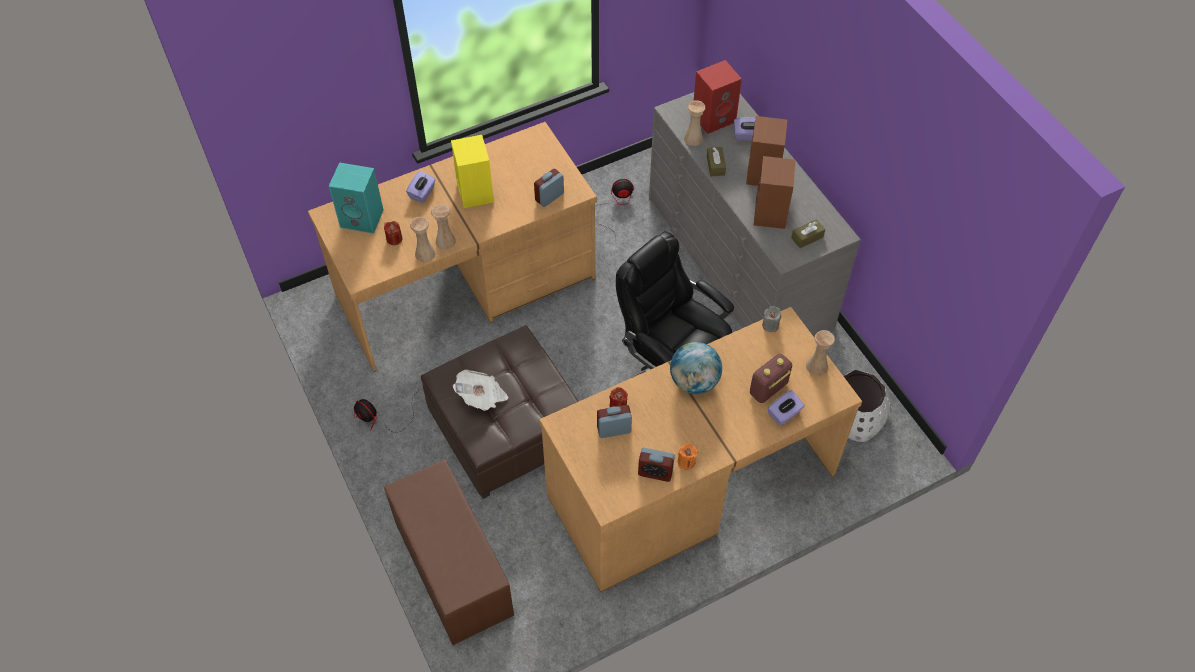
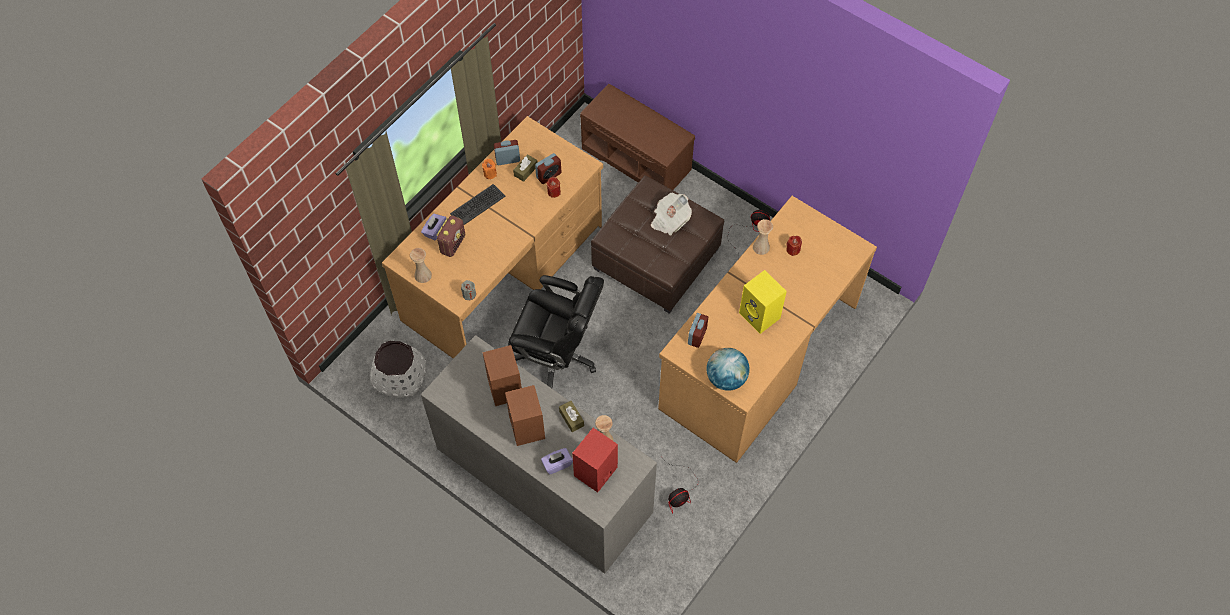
camera: 155 degrees right, 5 degrees up
(363, 218) = (829, 257): turquoise speaker -> none
(422, 193) = (800, 297): purple tissue box -> none
(445, 241) = (753, 264): beige vase -> none
(694, 382) = (508, 229): globe -> globe (726, 378)
(719, 426) = (477, 205): none -> keyboard
(807, 237) = (465, 377): brown tissue box -> brown tissue box (525, 171)

